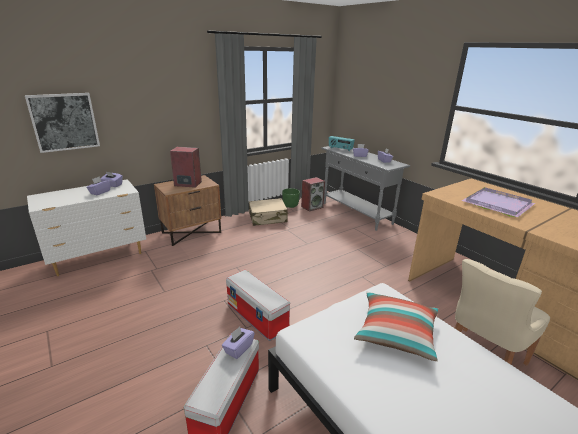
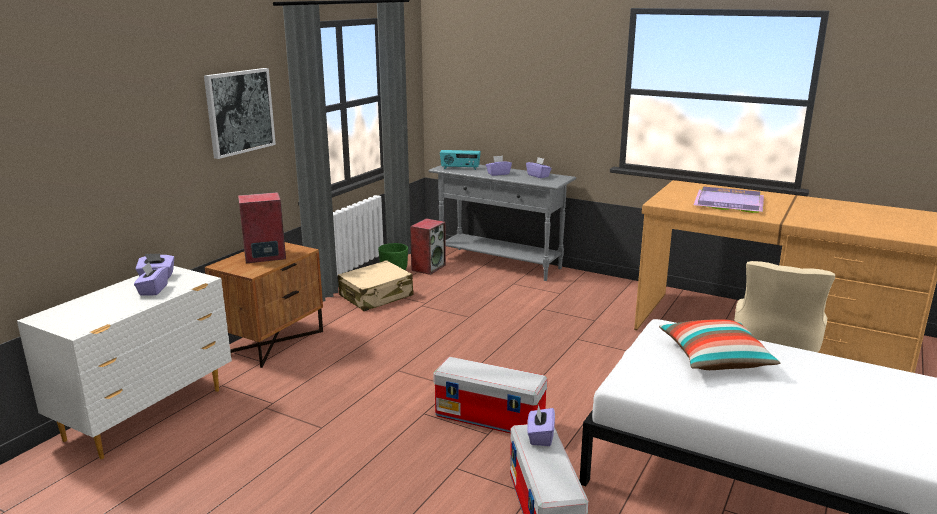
camera: 25 degrees left, 5 degrees down
(64, 122) = (74, 174): picture -> picture (239, 112)

